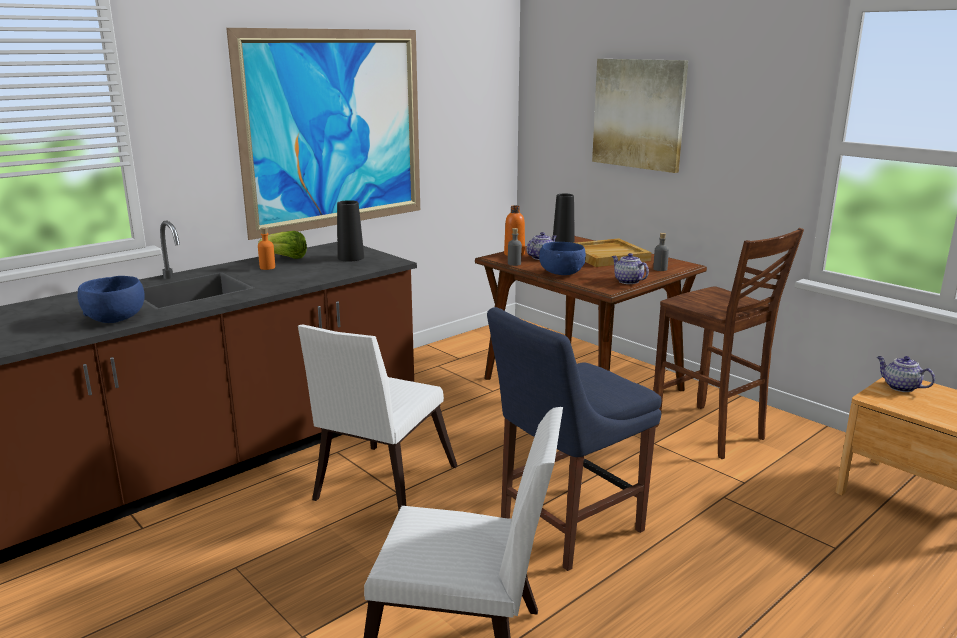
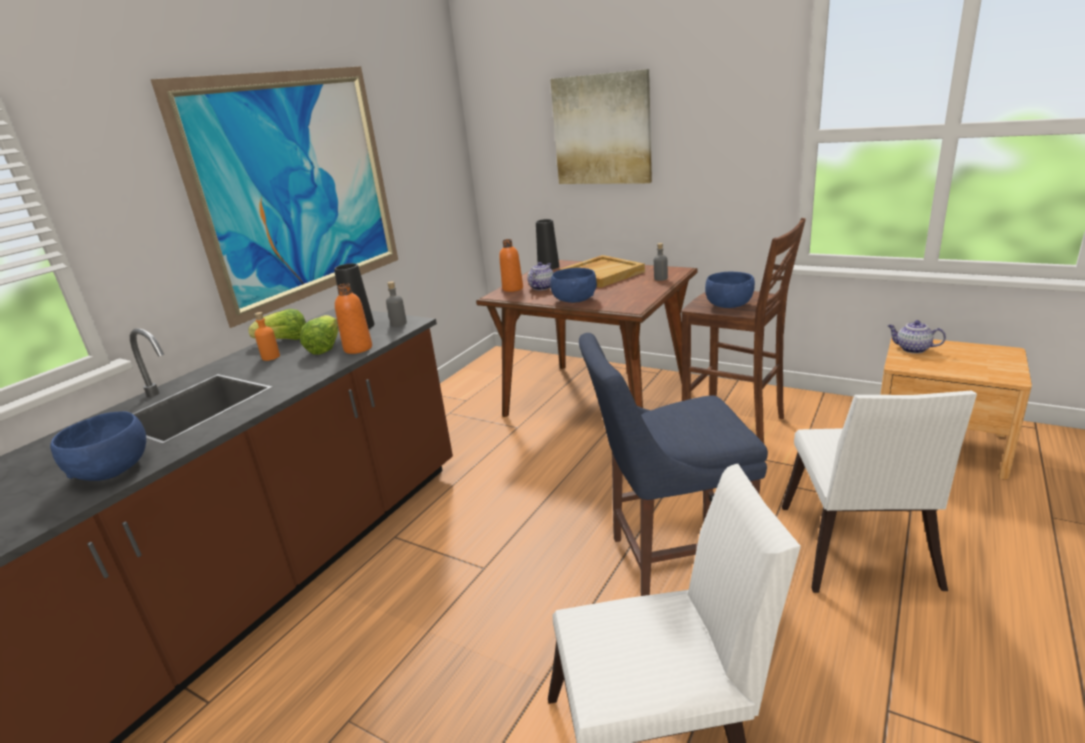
camera: 15 degrees left, 5 degrees up
(312, 268) = (325, 347): none -> lettuce
(337, 273) = (358, 348): none -> orange bottle
(380, 487) = (462, 566): white chair -> white chair (857, 553)
(514, 264) = (521, 299): grey bottle -> grey bottle (398, 323)
(565, 528) = (670, 560): blue chair -> blue chair turned 45 degrees clockwise
(627, 281) = (643, 296): teapot -> none
(710, 305) = (728, 305): none -> blue bowl

